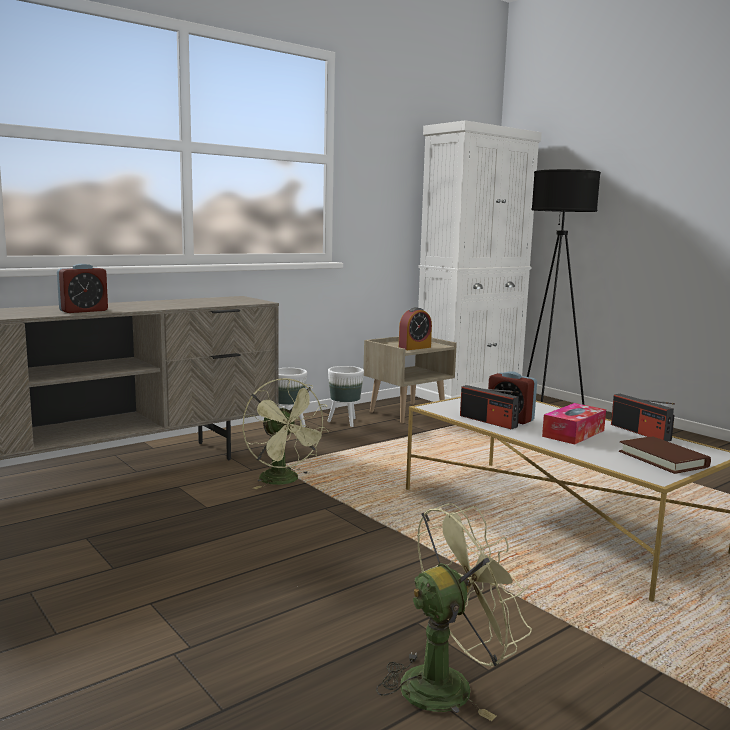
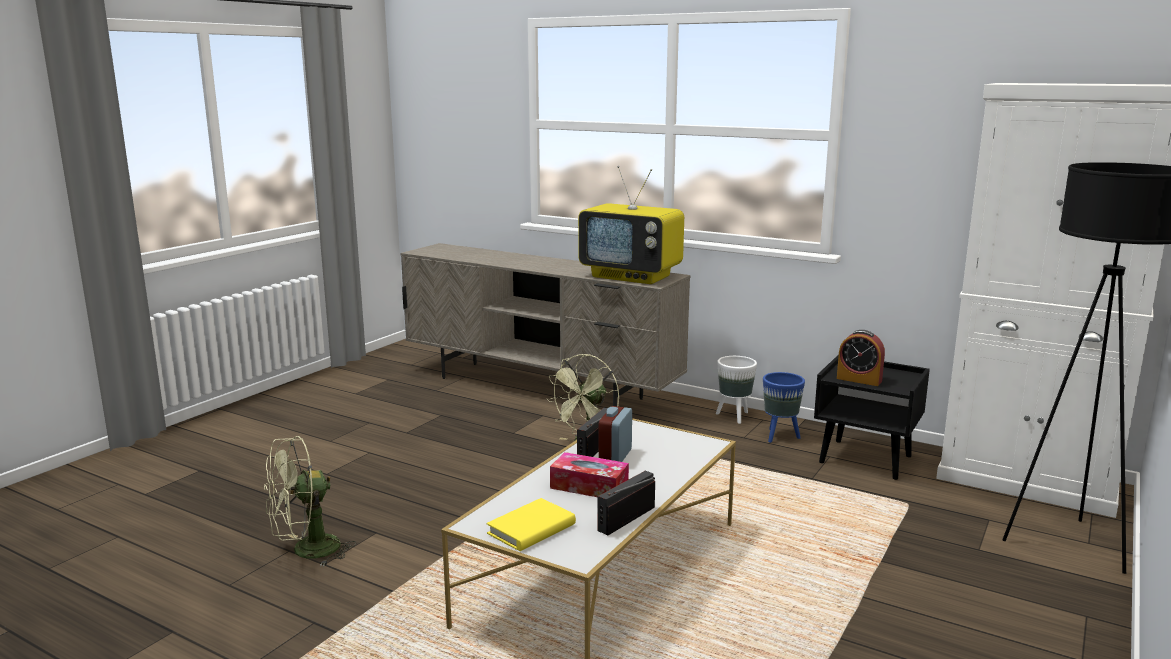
camera: 70 degrees right, 5 degrees up
(84, 311) = (524, 265): alarm clock -> none
(218, 301) = (632, 276): none -> television
(344, 422) = (779, 436): white planter -> blue planter
(407, 413) = (866, 459): beige nightstand -> black nightstand
(448, 683) = (306, 552): green fan -> green fan turned 105 degrees clockwise
(663, 459) = (531, 529): brown book -> yellow book

